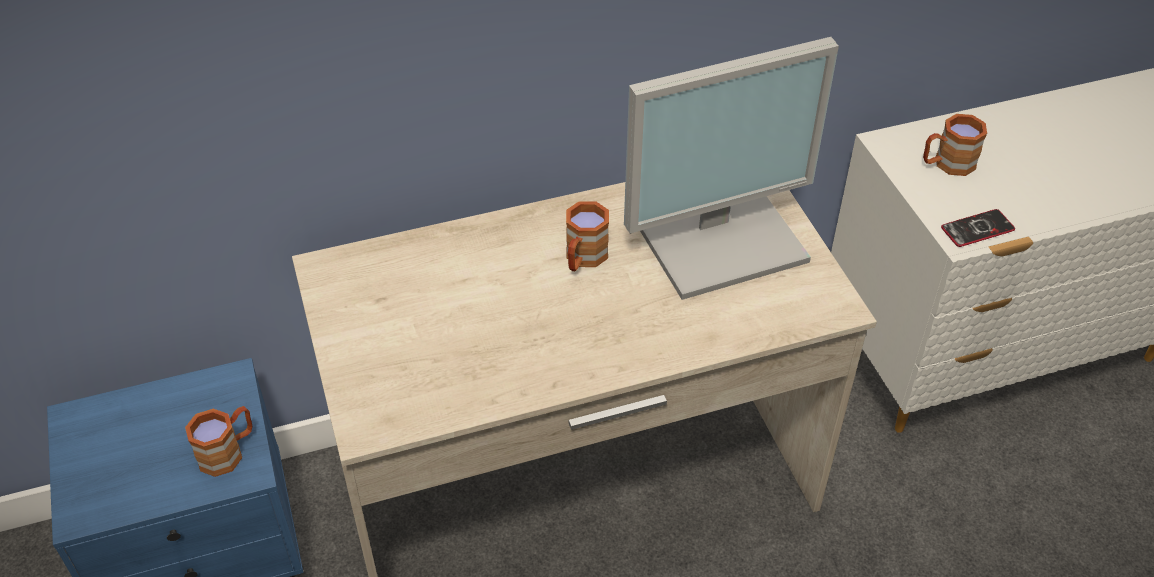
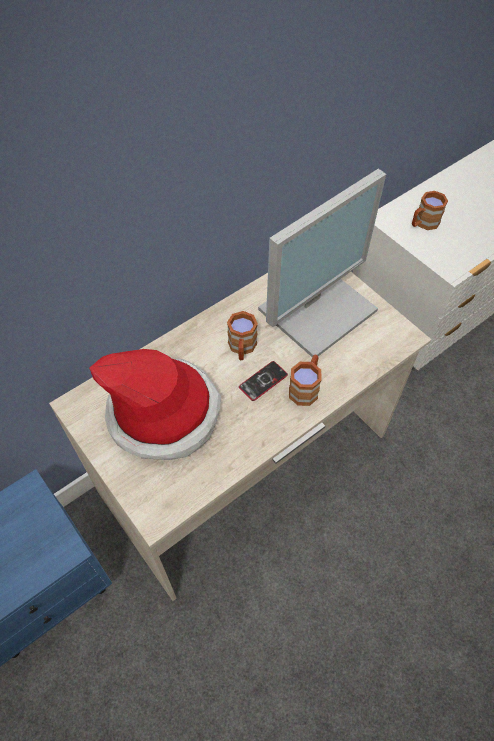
camera: 20 degrees left, 10 degrees up
(228, 451) = (48, 541): brown mug -> brown mug (305, 387)
(436, 309) = (164, 413): none -> hat
(977, 229) = (458, 261): phone -> phone (263, 381)

